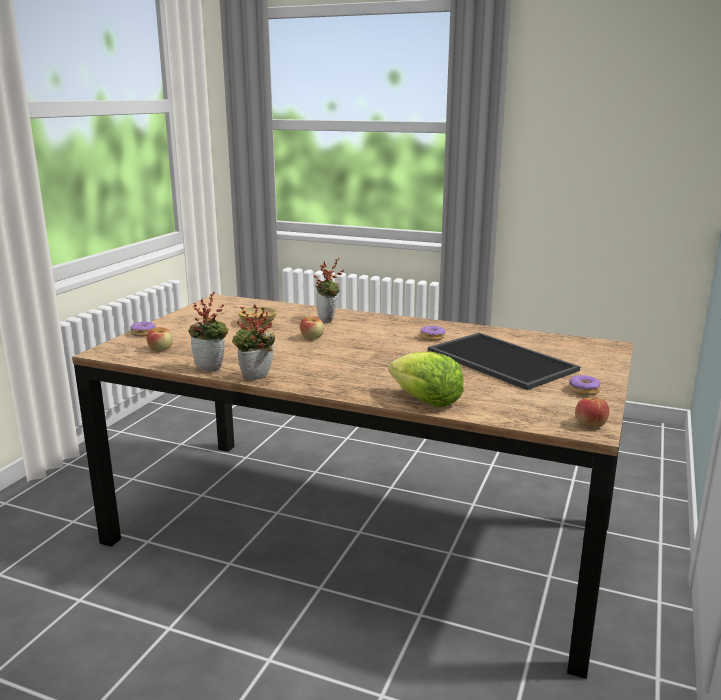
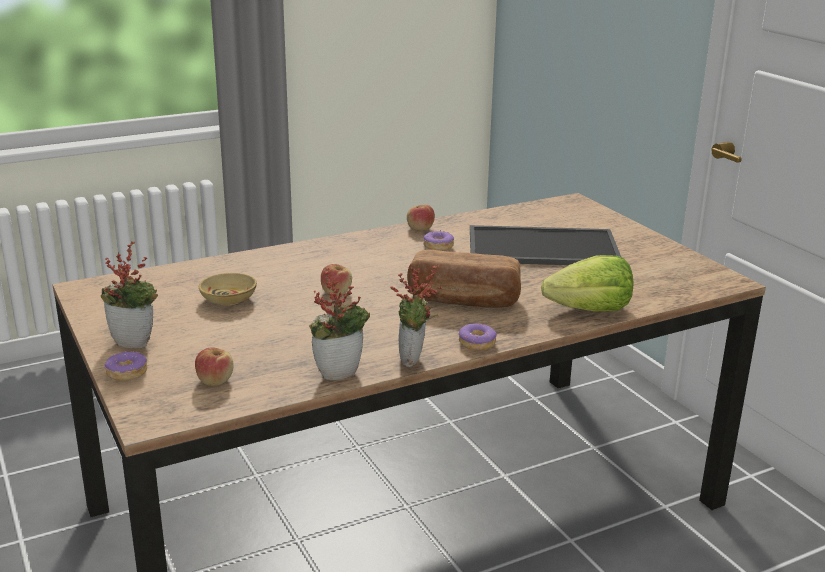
camera: 50 degrees left, 5 degrees up
(329, 320) = (296, 265): potted plant -> potted plant (136, 342)
(365, 365) = (463, 300): none -> bread
(584, 390) = (652, 250): donut -> donut (477, 343)
(590, 424) = (717, 277): apple -> apple (420, 228)

